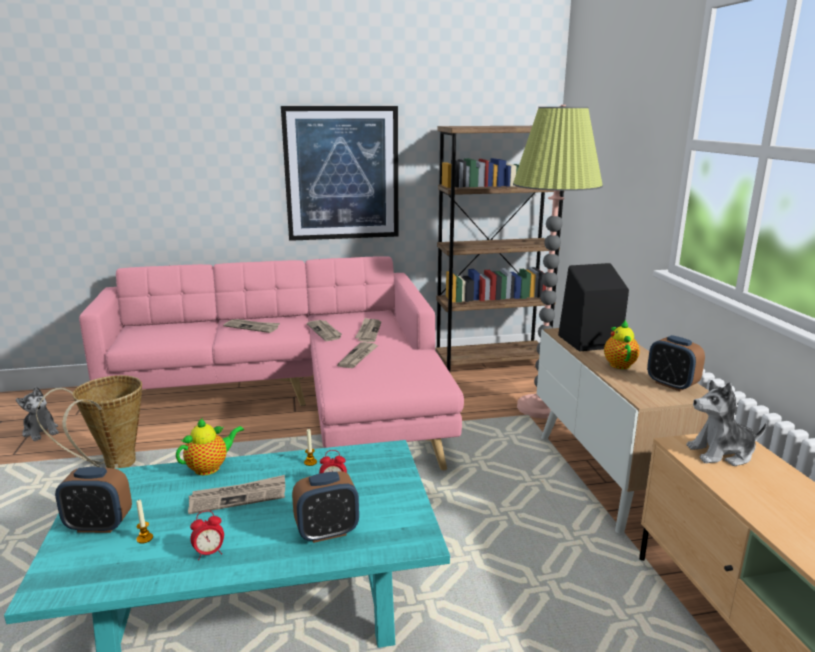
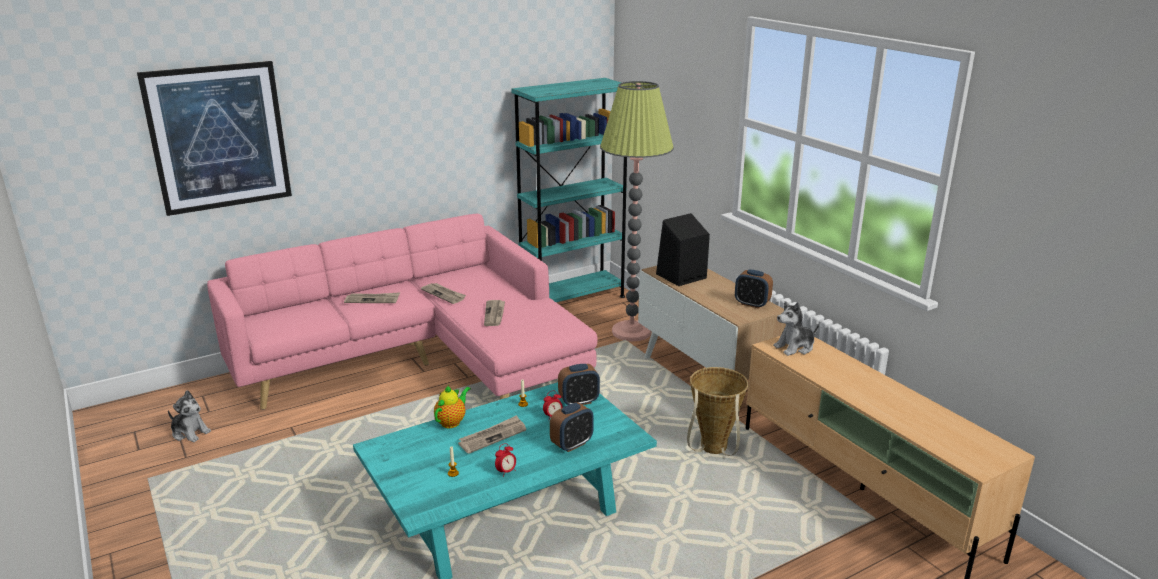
camera: 20 degrees left, 5 degrees up
(99, 525) = (411, 473): alarm clock -> alarm clock (579, 401)
(113, 467) = (298, 448): basket -> basket (713, 451)
(342, 174) = (428, 141): picture -> picture (218, 137)
(368, 331) = (483, 289): newspaper -> none
(491, 366) = (572, 300): brown bookcase -> turquoise bookcase
(619, 364) = (711, 293): teapot -> none

